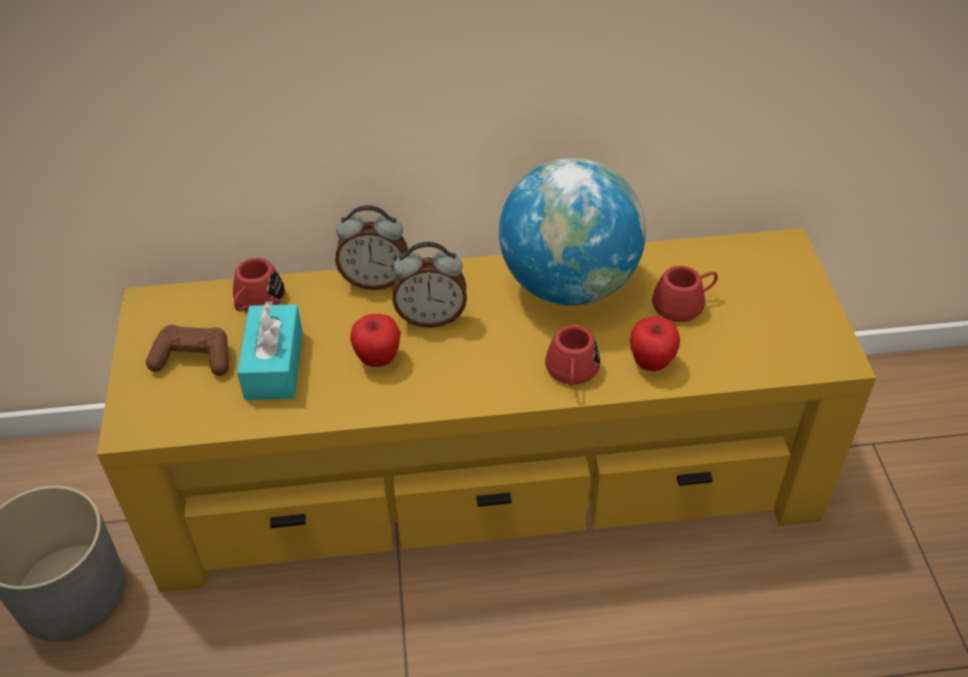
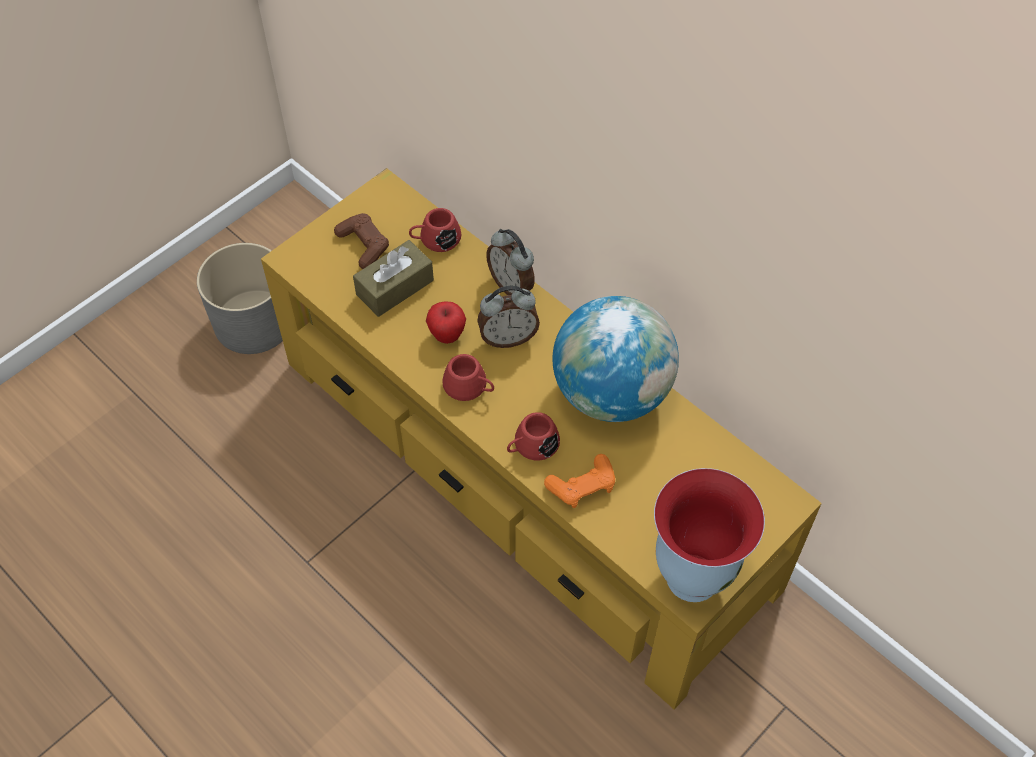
camera: 50 degrees right, 10 degrees up
(274, 365) = (395, 287): turquoise tissue box -> brown tissue box
(431, 317) = (508, 337): alarm clock -> alarm clock turned 60 degrees counterclockwise
(651, 363) = (582, 486): apple -> orange game controller
(684, 304) = (659, 472): red mug -> red mug (470, 387)
(812, 345) = (691, 575): none -> vase

